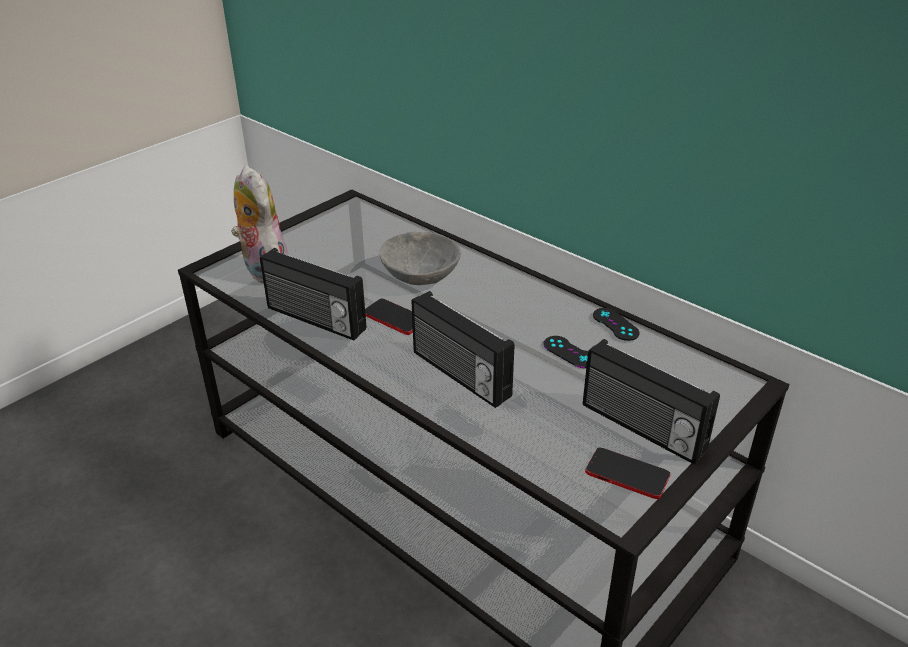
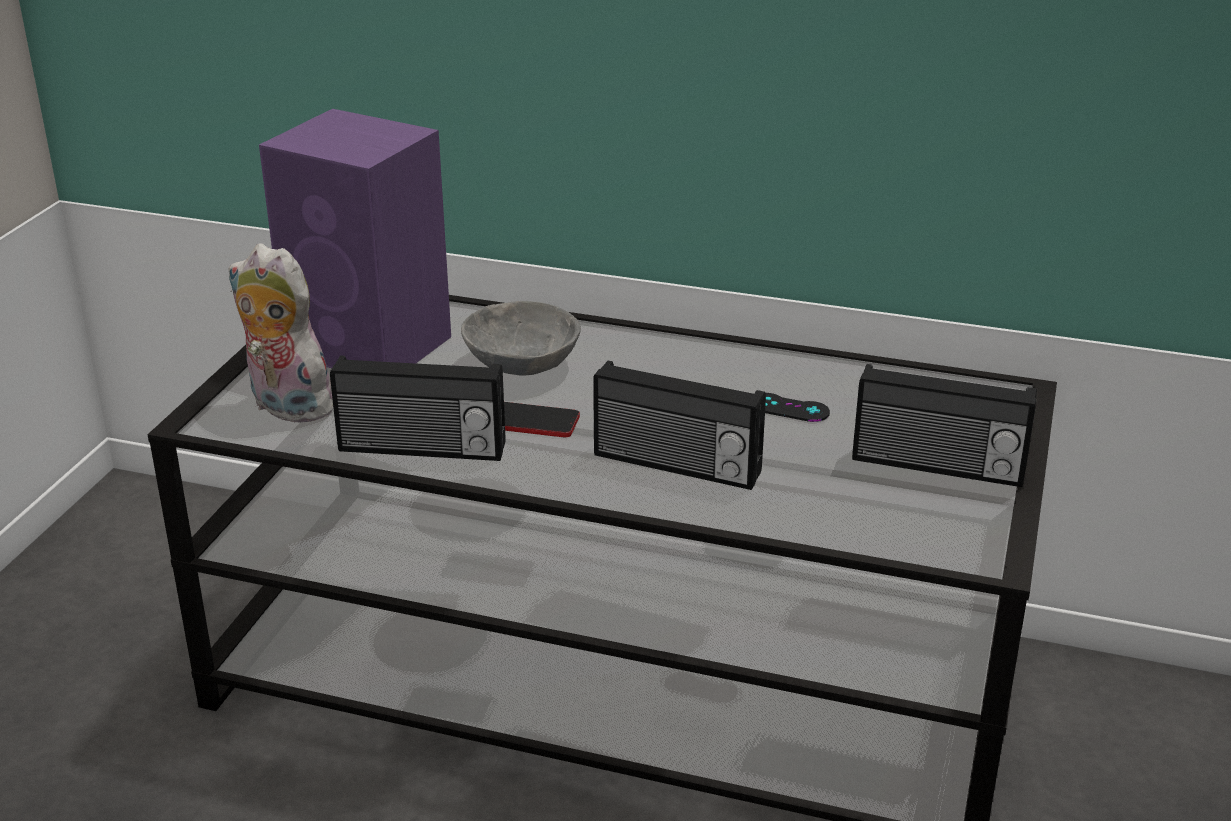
camera: 25 degrees left, 5 degrees down
(343, 242) = (372, 346): none -> purple speaker
(615, 324) = (819, 364): black game controller -> none
(627, 474) = (959, 516): phone -> none

